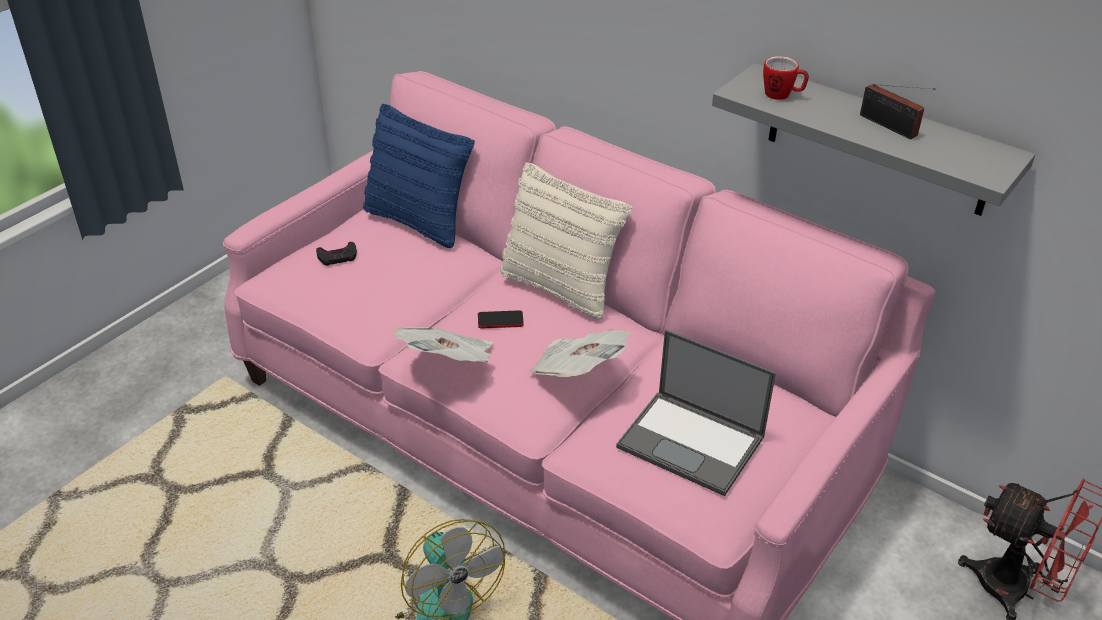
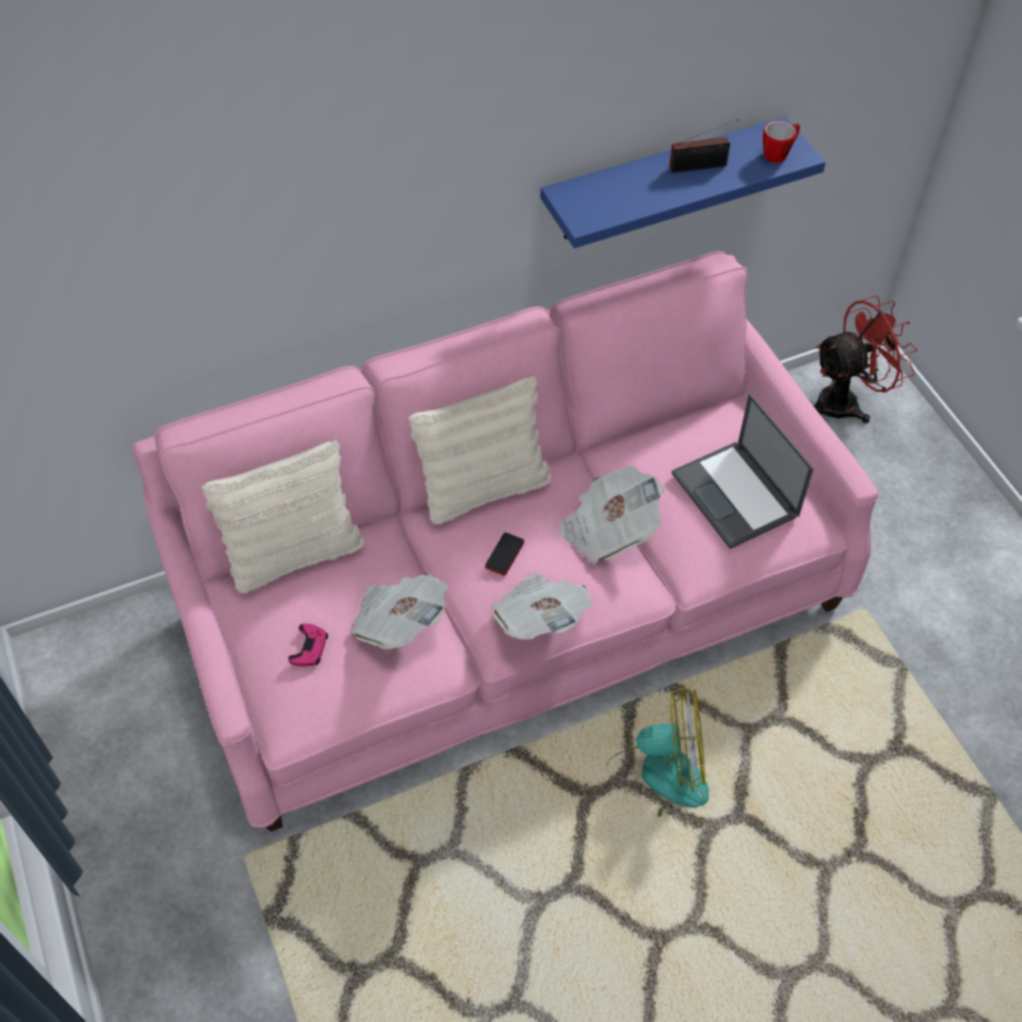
camera: 60 degrees left, 15 degrees up
(337, 257) = (309, 648): black game controller -> pink game controller
(391, 290) = (399, 622): none -> newspaper
(420, 223) = (295, 555): blue pillow -> beige pillow
(692, 442) = (736, 495): laptop -> laptop turned 90 degrees clockwise
(782, 95) = (609, 199): mug -> mug (779, 154)
(878, 141) = (662, 180): grey shelf -> blue shelf

